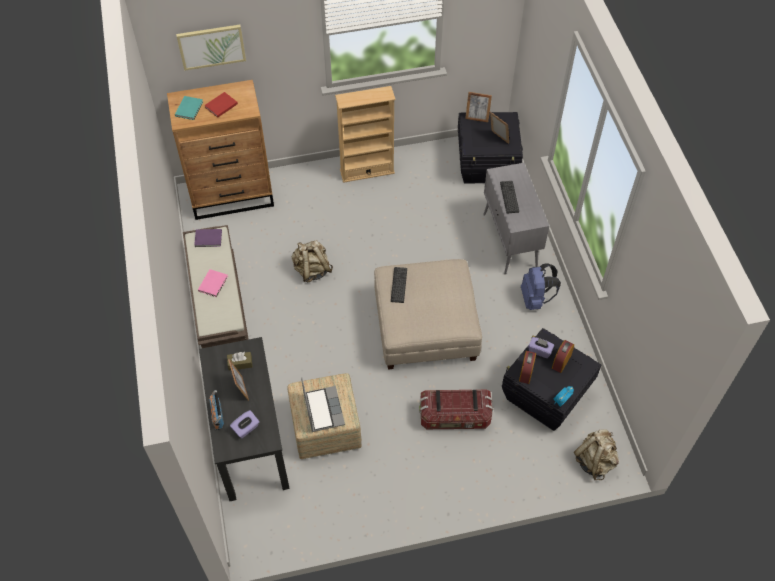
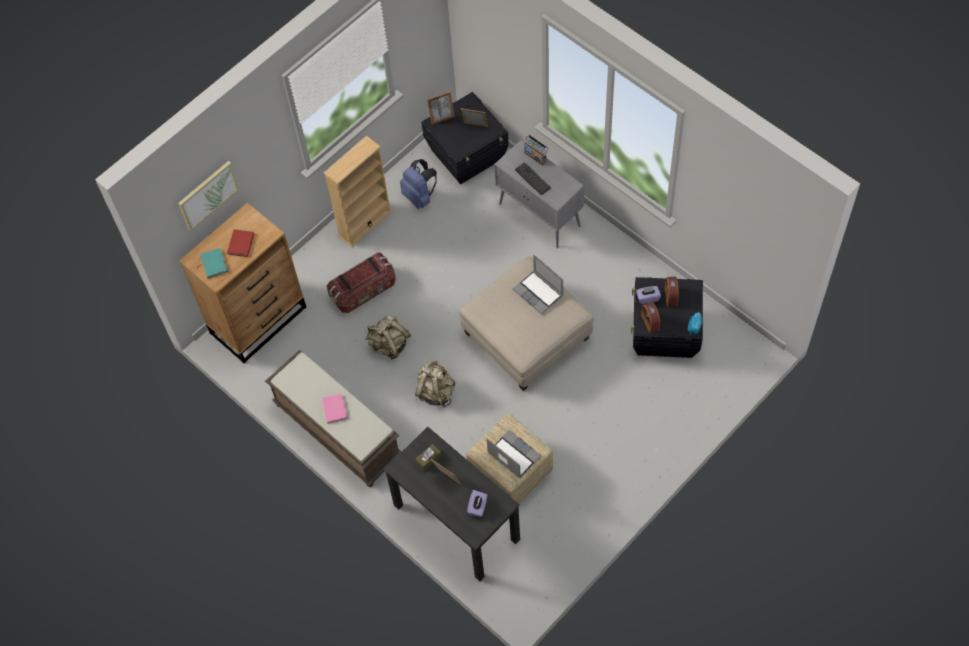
camera: 30 degrees left, 5 degrees up
(209, 239) = (296, 372): purple book -> none
(217, 416) = (446, 513): radio -> radio (535, 156)
(399, 285) = (493, 312): keyboard -> none
(448, 291) = (539, 293): none -> laptop
(455, 417) = (607, 396): storage box -> storage box (364, 291)
(535, 299) = (598, 254): blue backpack -> blue backpack (420, 196)
(594, 461) = (740, 362): beige backpack -> beige backpack (436, 392)

